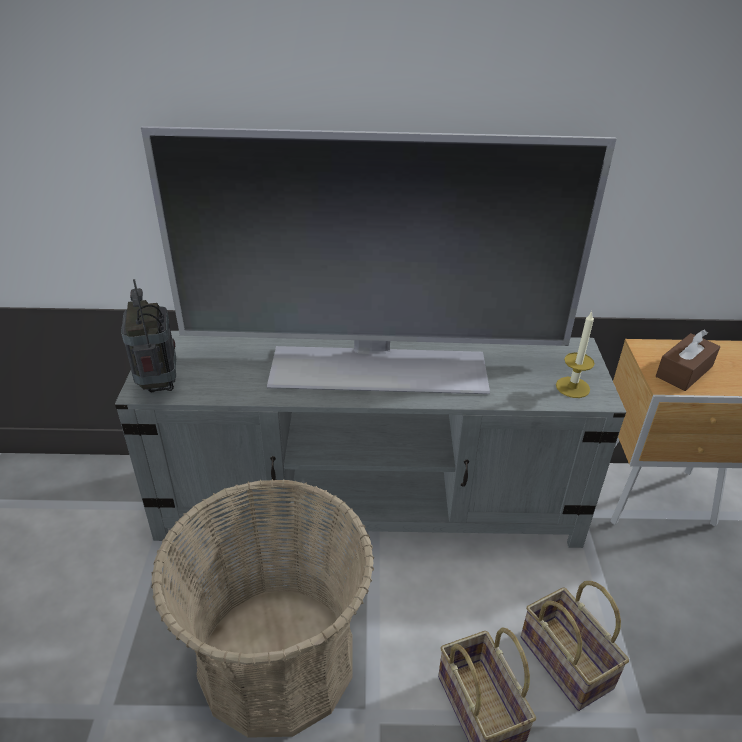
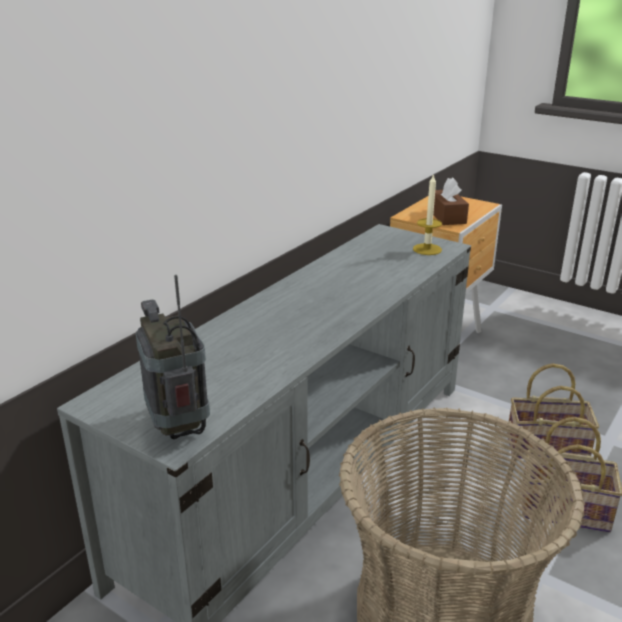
camera: 55 degrees left, 10 degrees down
(159, 383) = (179, 427): radio -> radio turned 45 degrees clockwise
(378, 367) = (312, 305): television -> none

